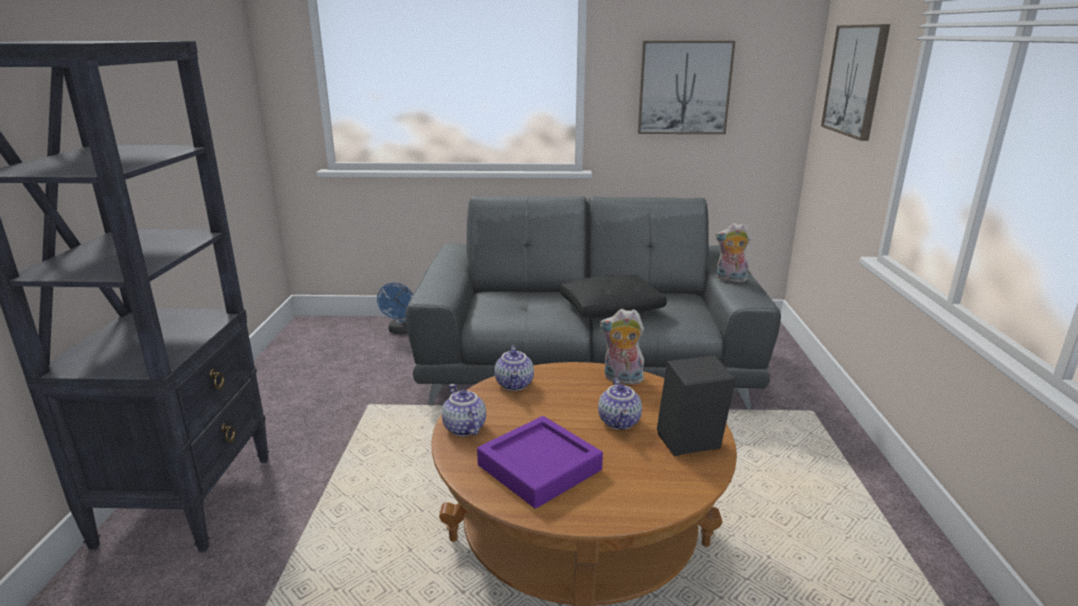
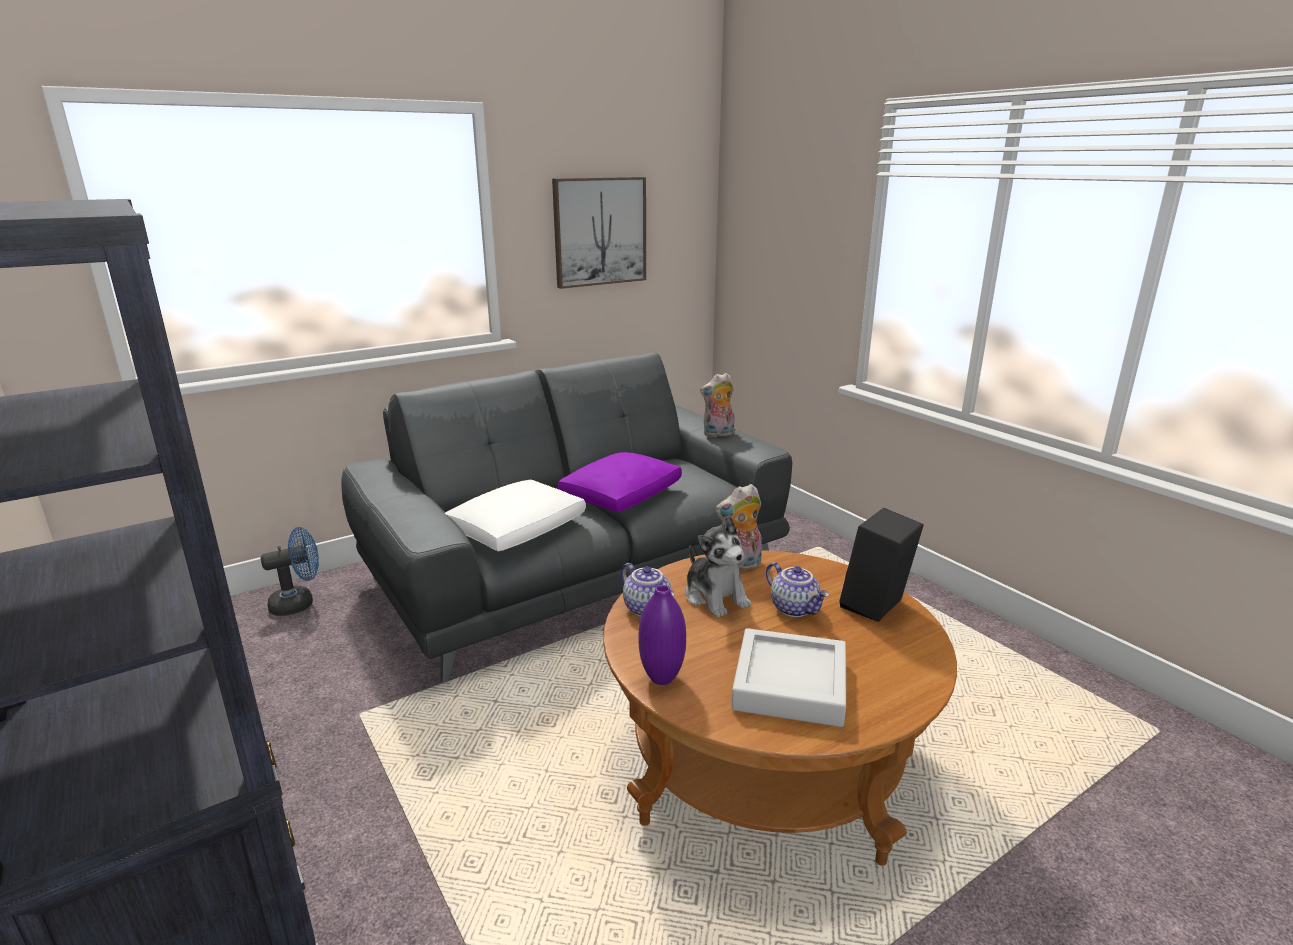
camera: 35 degrees left, 0 degrees up
(401, 331) = (299, 603): blue fan -> blue fan turned 90 degrees counterclockwise
(463, 428) = (662, 678): teapot -> purple vase
(510, 312) = (518, 529): none -> white pillow
(539, 467) = (790, 685): purple tray -> grey tray
(571, 394) = (715, 597): none -> plush toy
(612, 309) = (622, 495): black pillow -> purple pillow
(855, 80) = (783, 215): picture -> none

